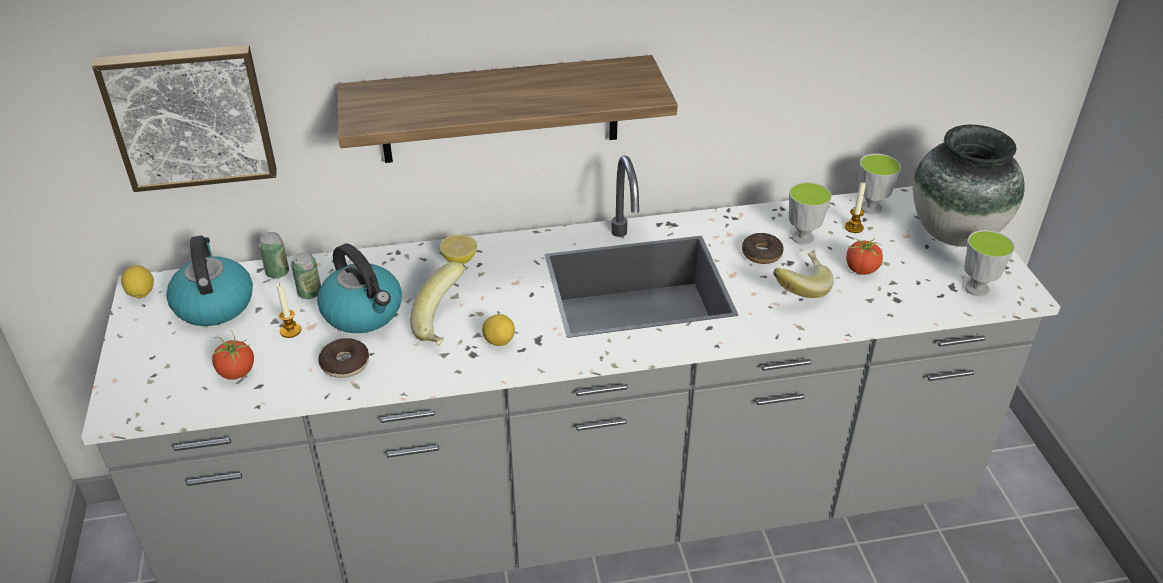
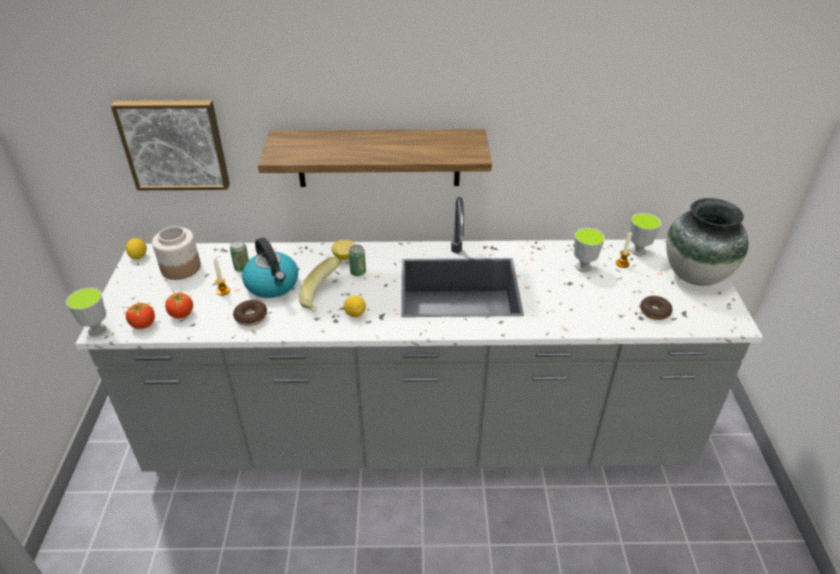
camera: 10 degrees right, 0 degrees up
(213, 304) = (180, 268): kettle -> jar
(277, 273) = (226, 252): can -> can (358, 272)
(761, 254) = (551, 275): donut -> donut (655, 311)
(798, 288) = (571, 301): banana -> none
(861, 270) = (620, 294): tomato -> tomato (143, 324)
(976, 288) = (702, 317): cup -> cup (97, 330)

